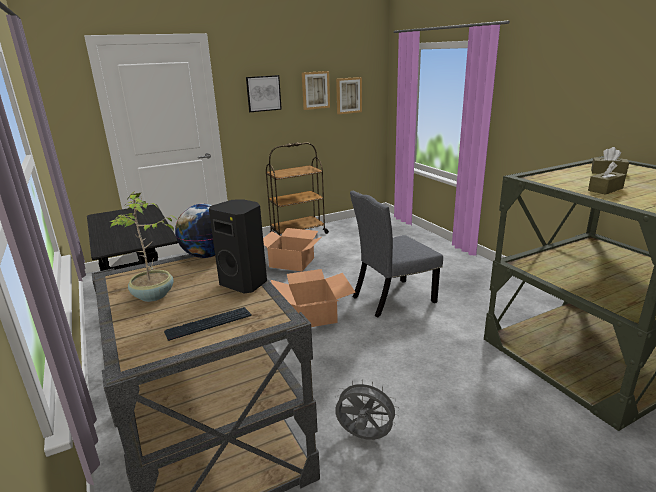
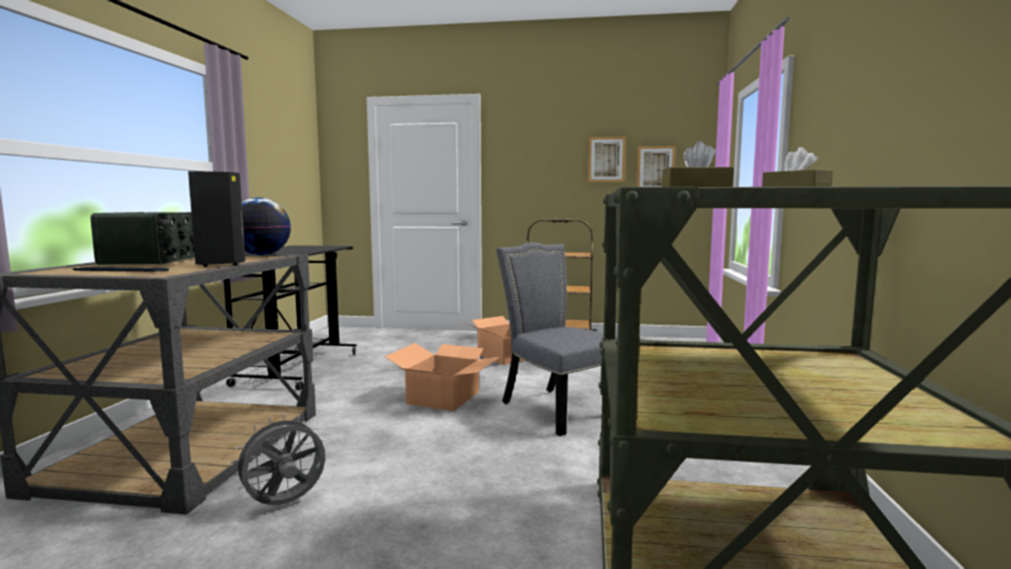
camera: 35 degrees right, 15 degrees down
(153, 296) = (154, 260): potted plant -> radio
(263, 93) = (537, 159): picture -> none
(364, 437) = (285, 504): grey fan -> grey fan turned 90 degrees counterclockwise
(394, 298) = (559, 411): grey chair -> grey chair turned 45 degrees clockwise

